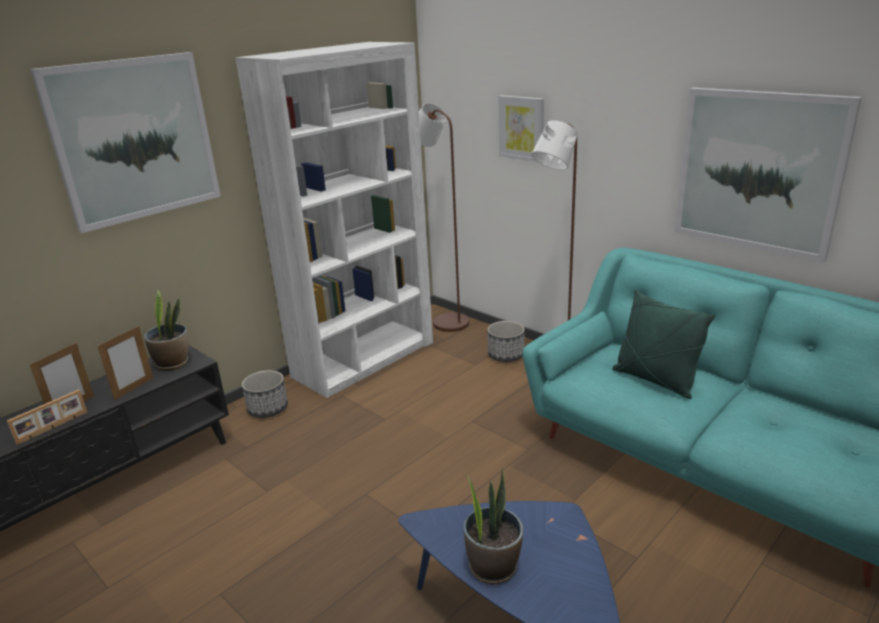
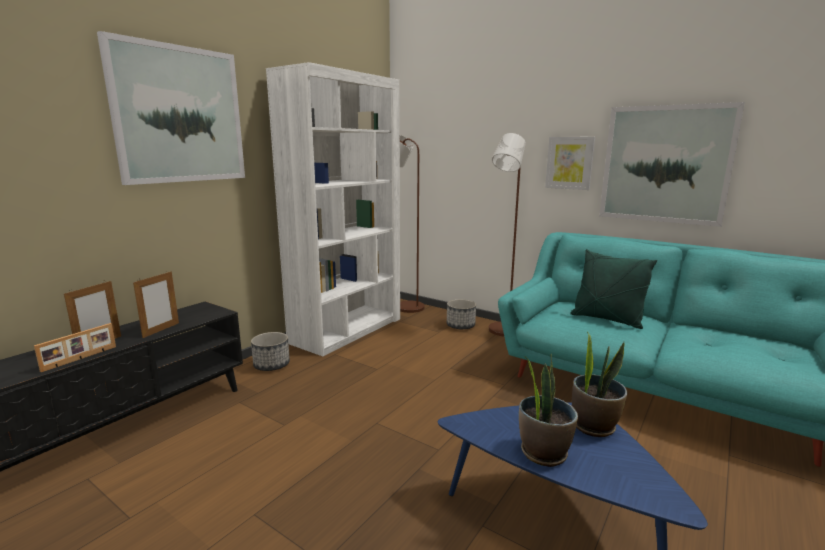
camera: 10 degrees left, 10 degrees down
(173, 363) = (196, 313): potted plant -> potted plant (593, 426)
(522, 128) = (473, 150): picture -> picture (569, 163)

